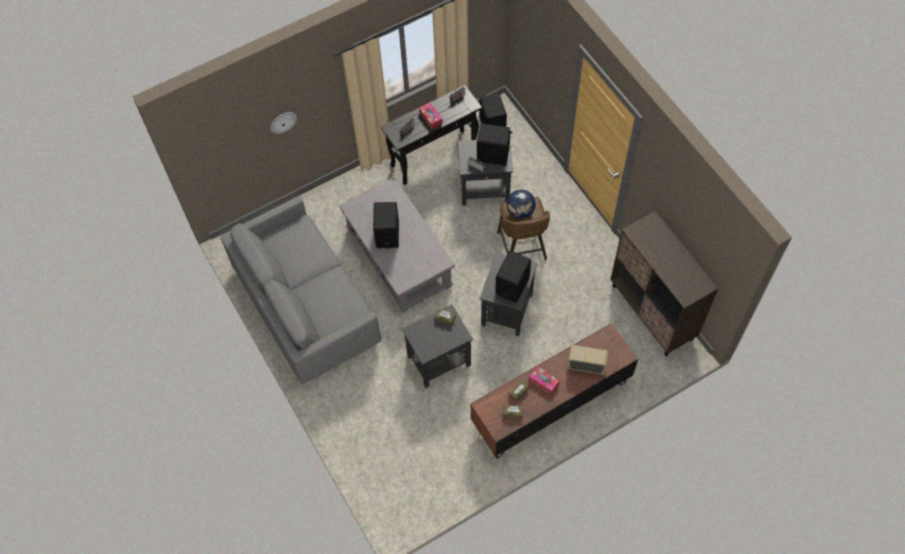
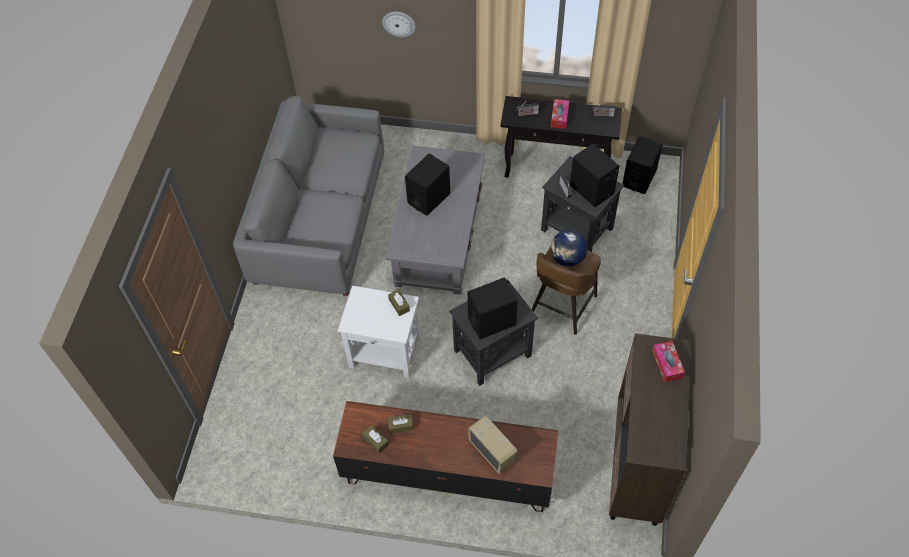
camera: 40 degrees right, 5 degrees down
(439, 360) = (385, 352): black side table -> white side table
(543, 382) = (434, 435): tissue box -> tissue box (667, 364)

